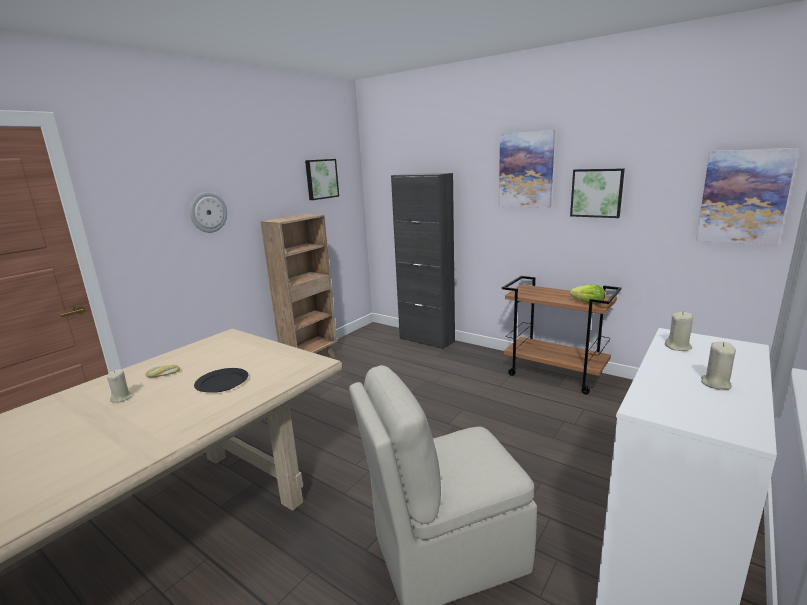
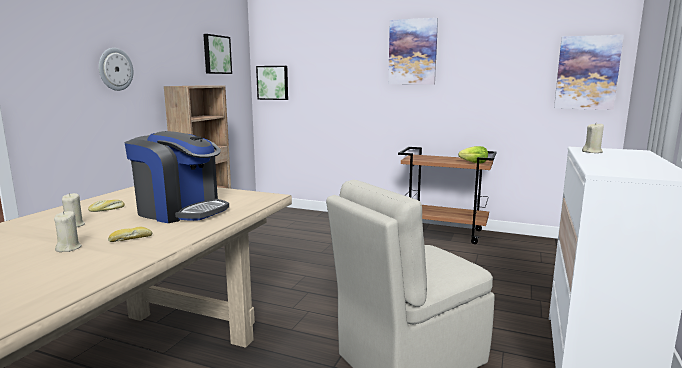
camera: 15 degrees left, 5 degrees down
(152, 425) = (130, 239): none -> bread
(222, 382) = (181, 211): black plate -> coffee machine
(427, 340) = (317, 214): black cabinet -> none
(597, 193) = (474, 71): picture -> picture (273, 82)
(715, 383) = (636, 163): beige candle -> beige candle (68, 248)

